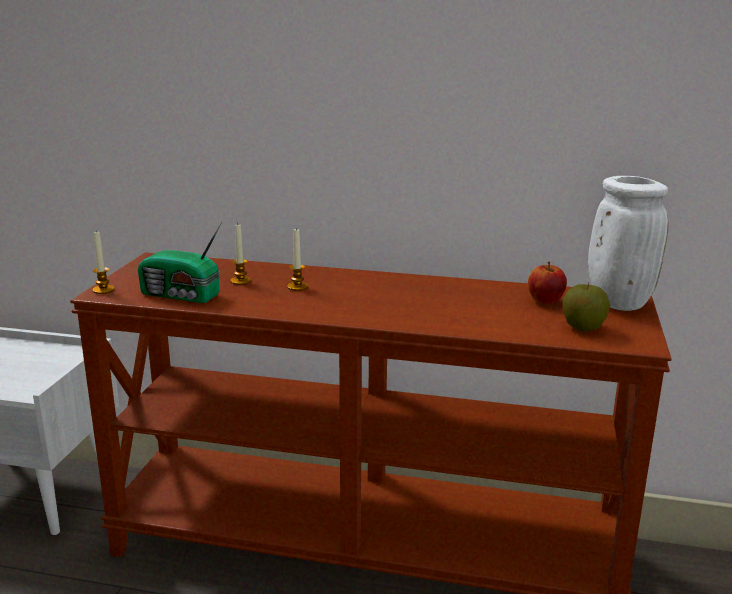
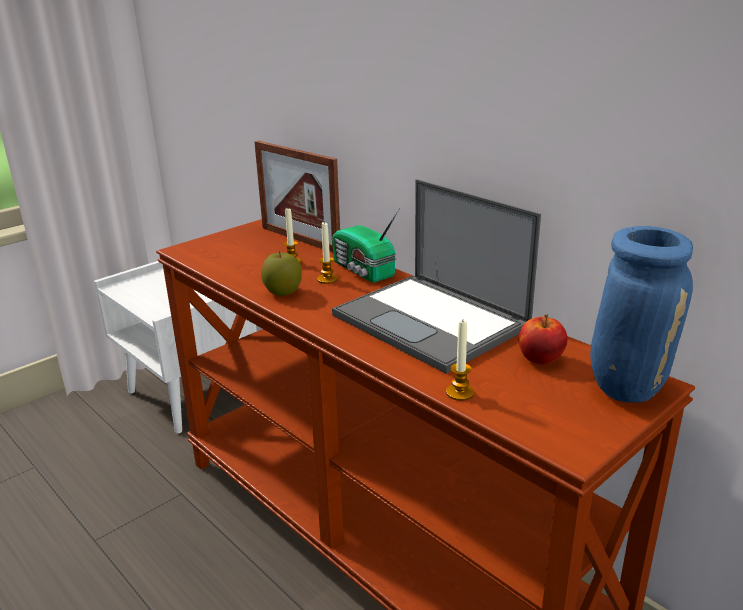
camera: 35 degrees right, 5 degrees up
(103, 290) = (187, 247): candle -> candle (460, 393)
(181, 296) = (229, 265): radio -> radio (363, 270)
(216, 263) = (300, 239): none -> picture frame
(434, 296) = (432, 321): none -> laptop
(583, 327) = (533, 405): apple -> apple (283, 292)
(617, 302) = (626, 385): white vase -> blue vase

